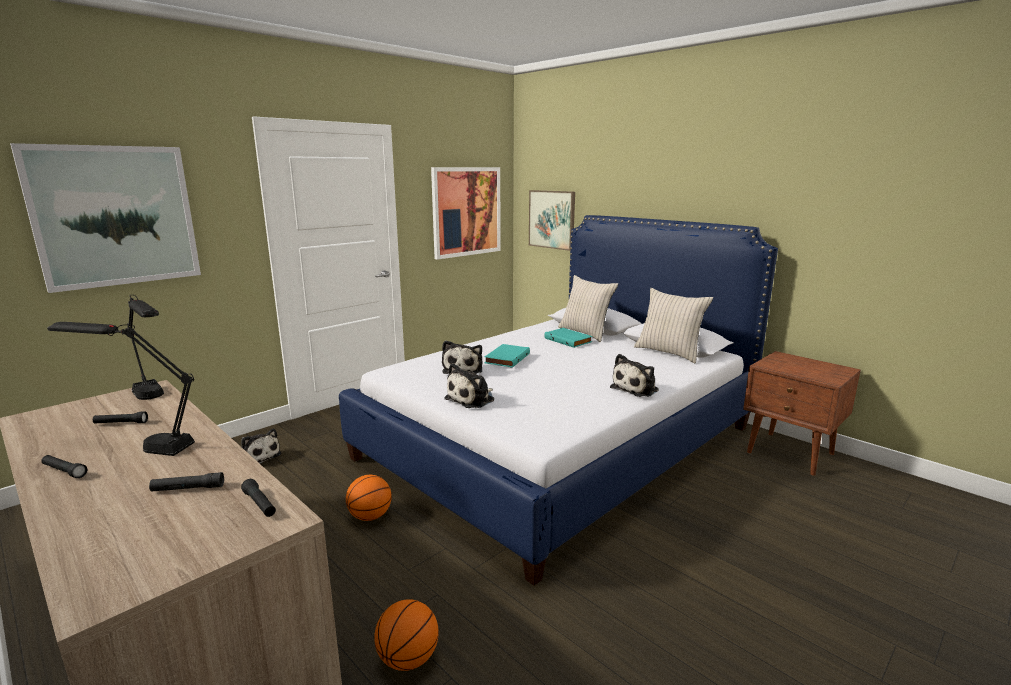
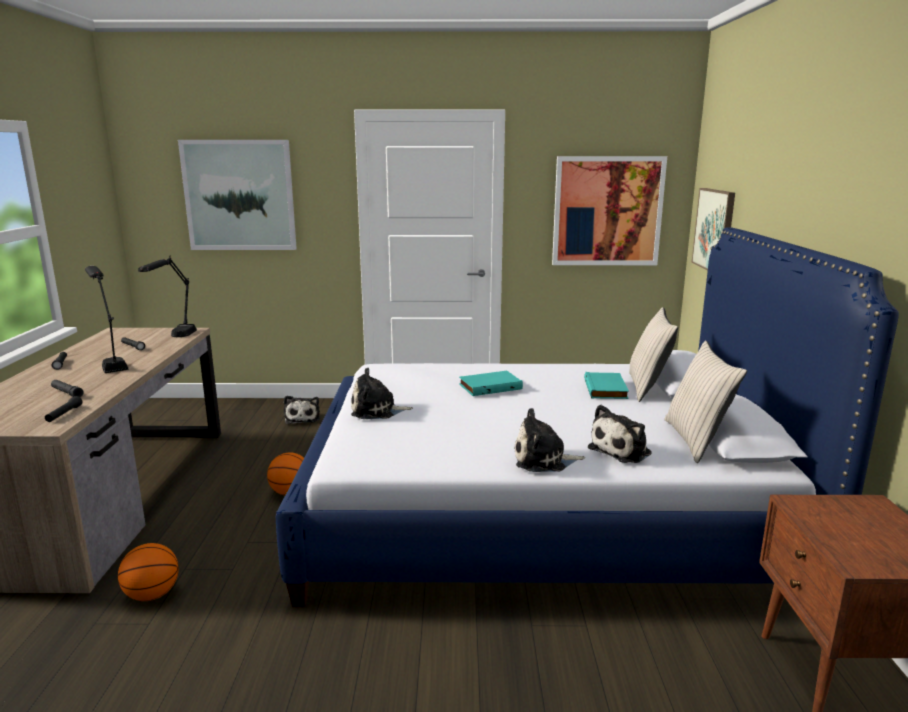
camera: 45 degrees right, 0 degrees up
(463, 369) = (431, 383): plush toy -> plush toy (622, 450)

